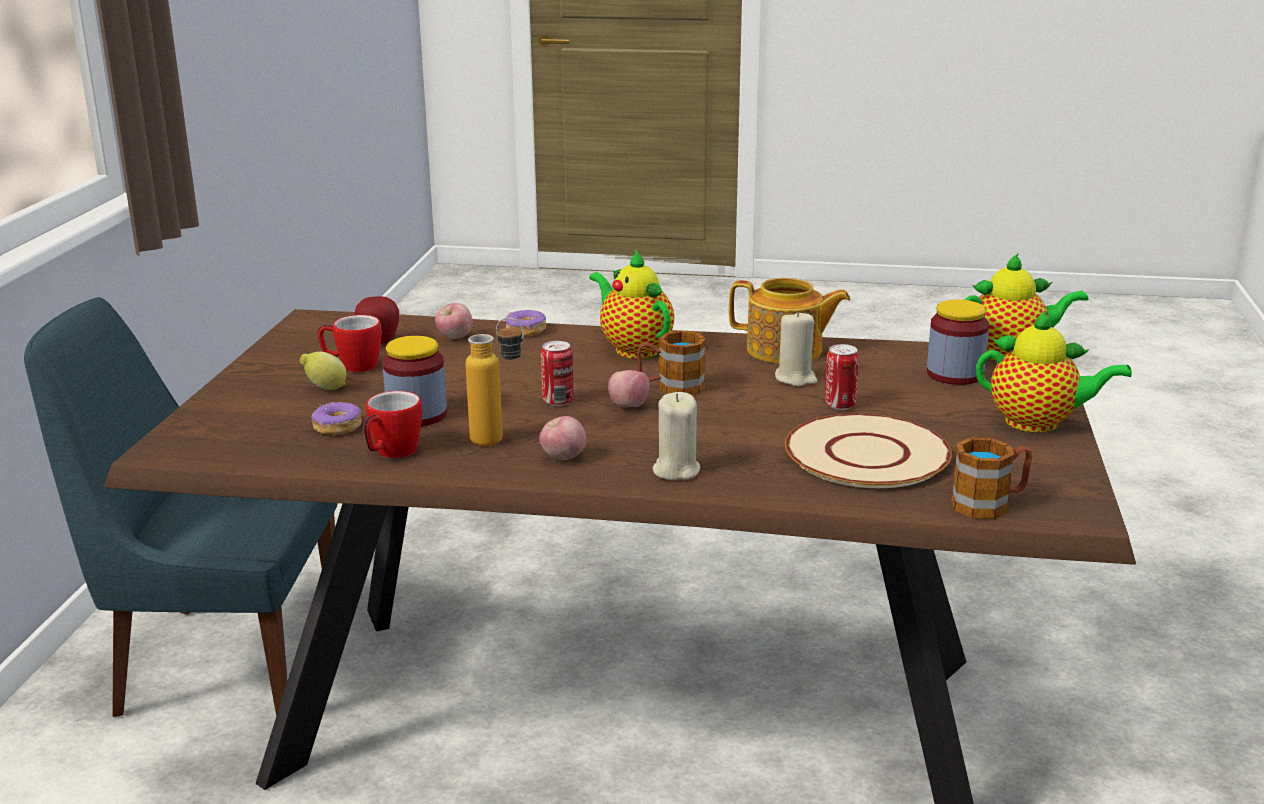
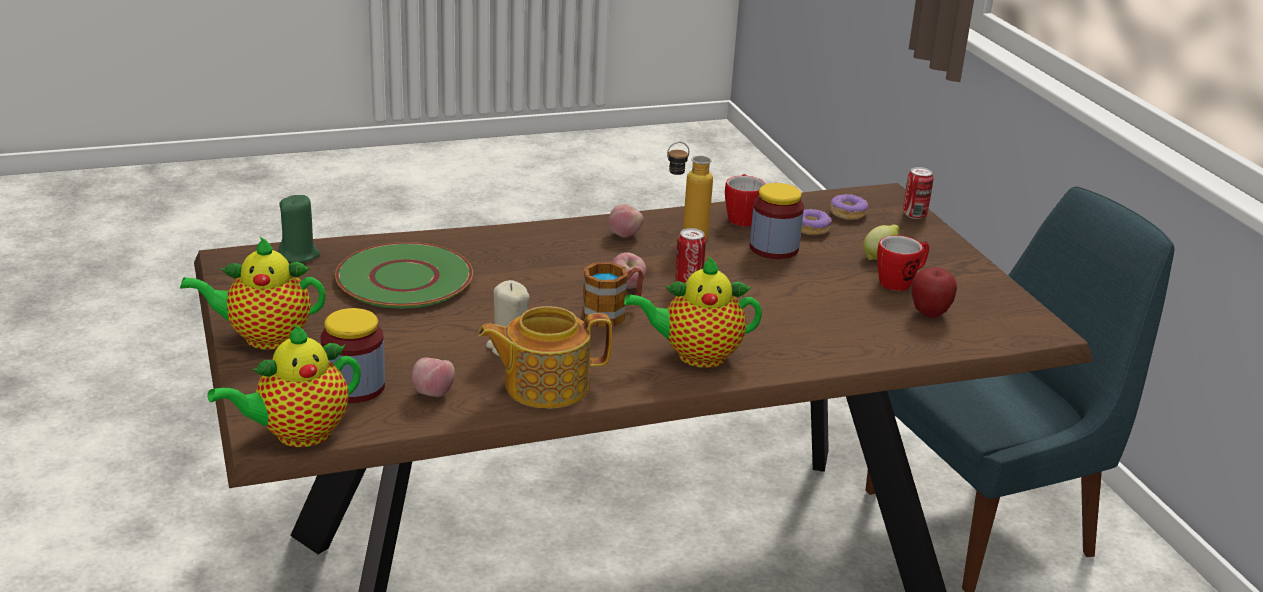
camera: 150 degrees right, 5 degrees up
(455, 338) = (874, 333): apple -> apple (433, 393)
(526, 330) = (827, 358): donut -> donut (847, 213)
(633, 348) = (695, 355): teapot -> teapot turned 150 degrees clockwise
(676, 470) = (537, 240): beige candle -> none
(840, 405) = (450, 323): can -> can (914, 215)
(867, 454) = (404, 279): beige plate -> green plate
(990, 504) = (299, 255): mug -> green candle

